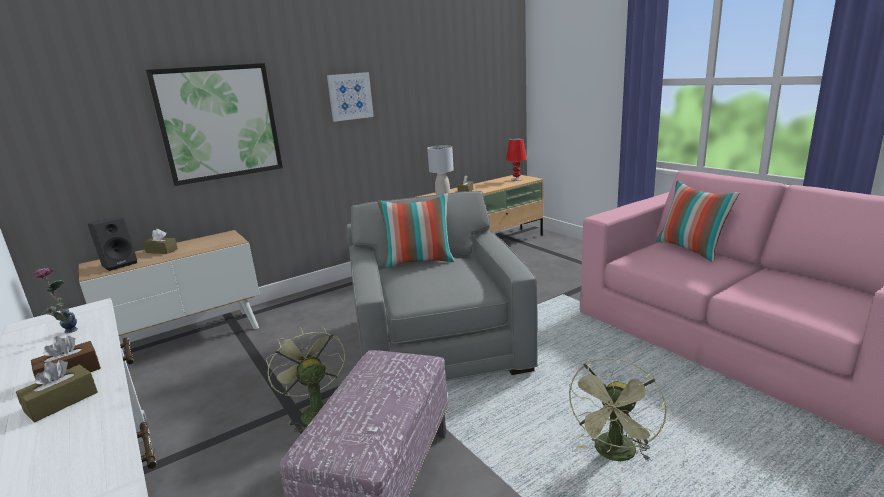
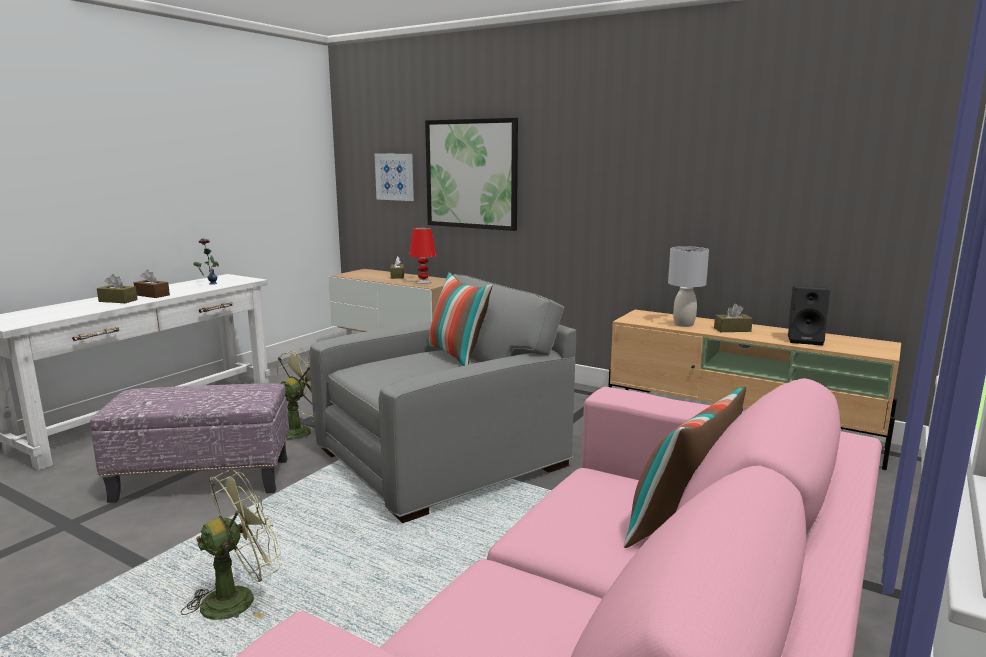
camera: 65 degrees right, 5 degrees down
(120, 264) = (365, 275): black speaker -> black speaker (806, 340)
(350, 96) = (605, 162): picture -> picture (395, 177)
(516, 179) = (857, 346): red table lamp -> red table lamp (423, 282)
(615, 454) = (239, 597): green fan -> green fan turned 135 degrees clockwise

